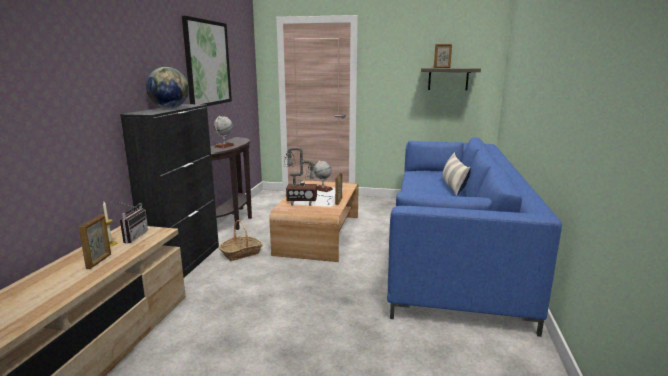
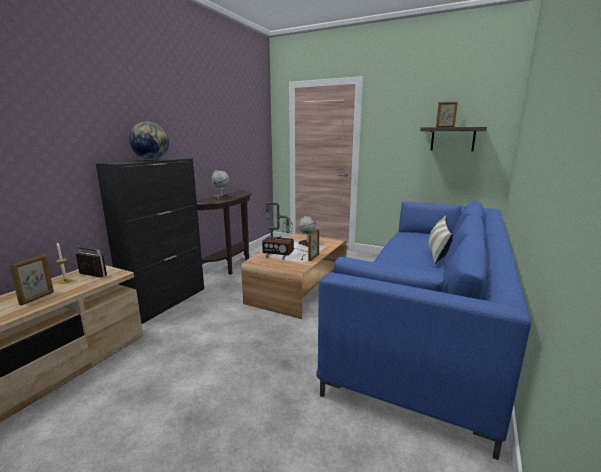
camera: 15 degrees right, 0 degrees up
(132, 237) = (89, 276): radio -> radio turned 90 degrees counterclockwise
(207, 63) = (210, 122): picture -> none
(241, 253) = (219, 298): basket -> none

